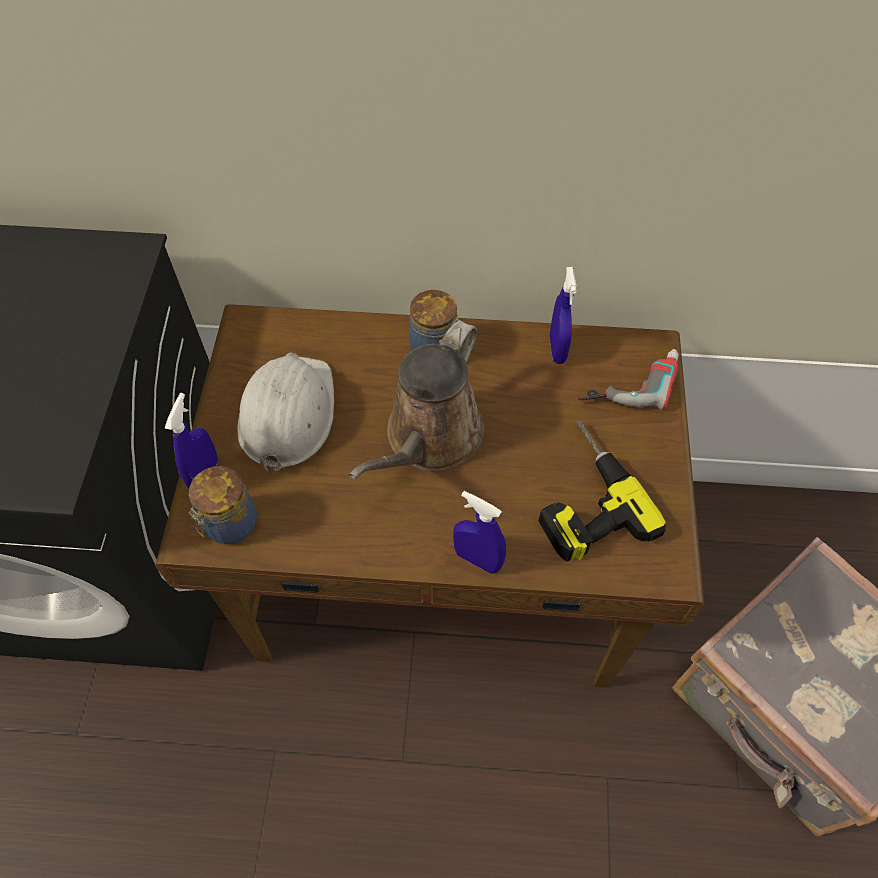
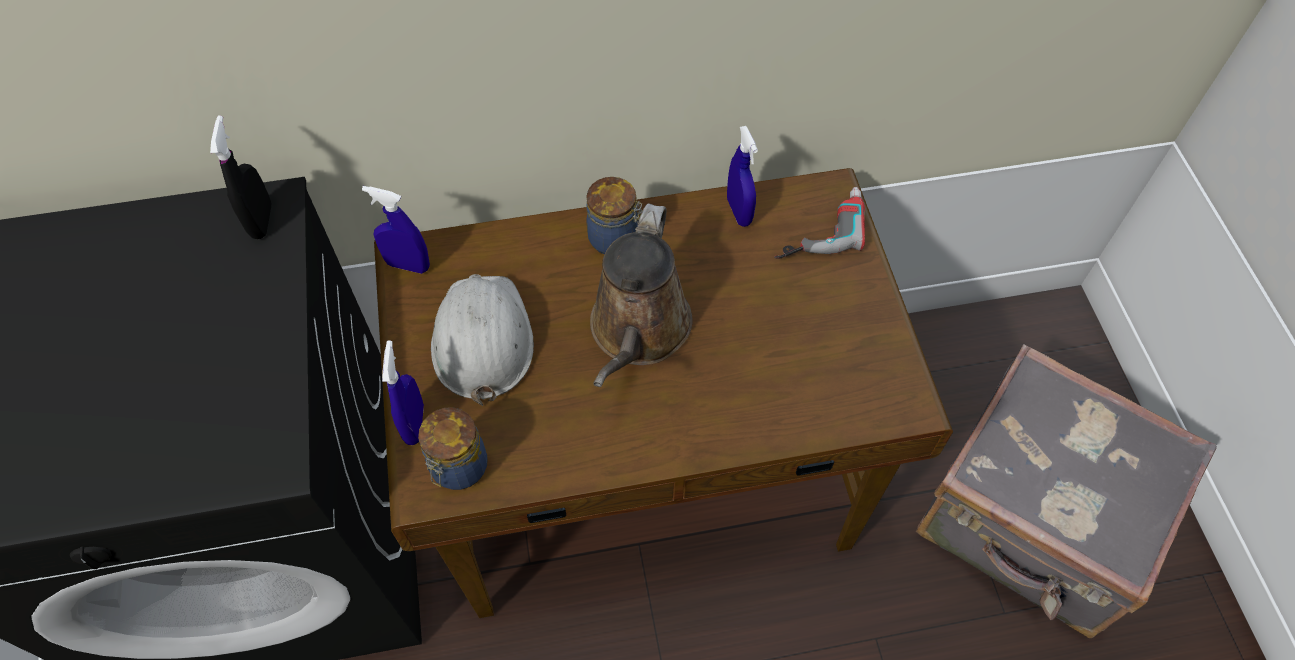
camera: 15 degrees left, 0 degrees up
(116, 265) = (261, 221): none -> black spray bottle
(477, 559) = (724, 441): blue spray bottle -> blue spray bottle (408, 265)
(581, 496) = (806, 354): power drill -> none

